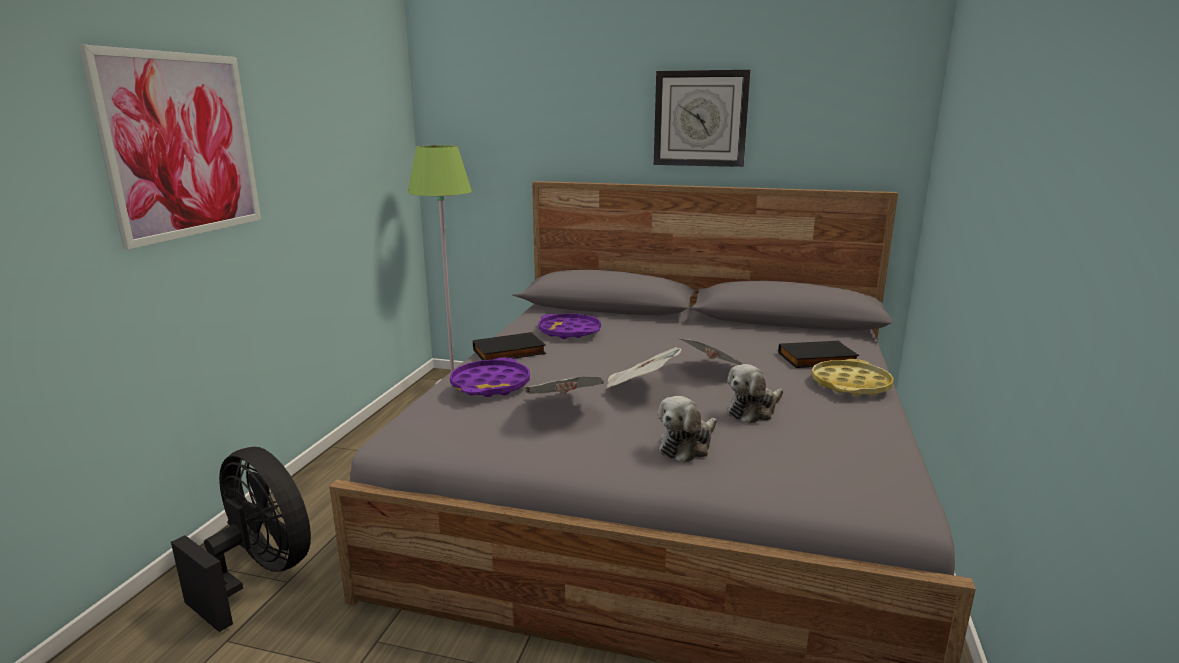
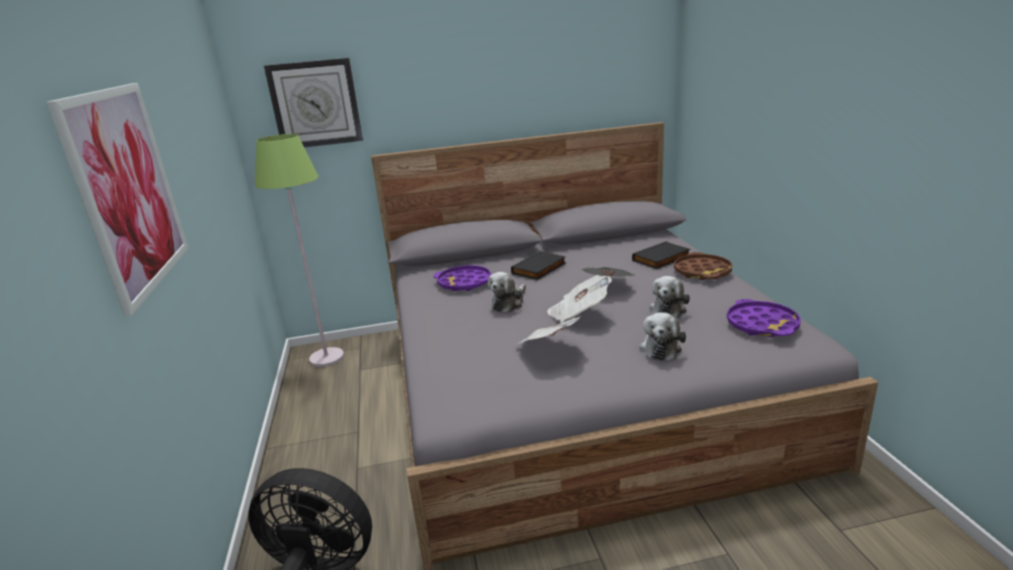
camera: 25 degrees left, 5 degrees up
(491, 385) = (471, 346): purple tray -> purple tray (762, 325)
(509, 352) = (440, 314): black book -> black book (539, 269)
(585, 359) = (509, 303): none -> plush toy
(700, 118) = (510, 82): wall clock -> wall clock (315, 104)
(850, 384) = (702, 272): yellow tray -> brown tray

